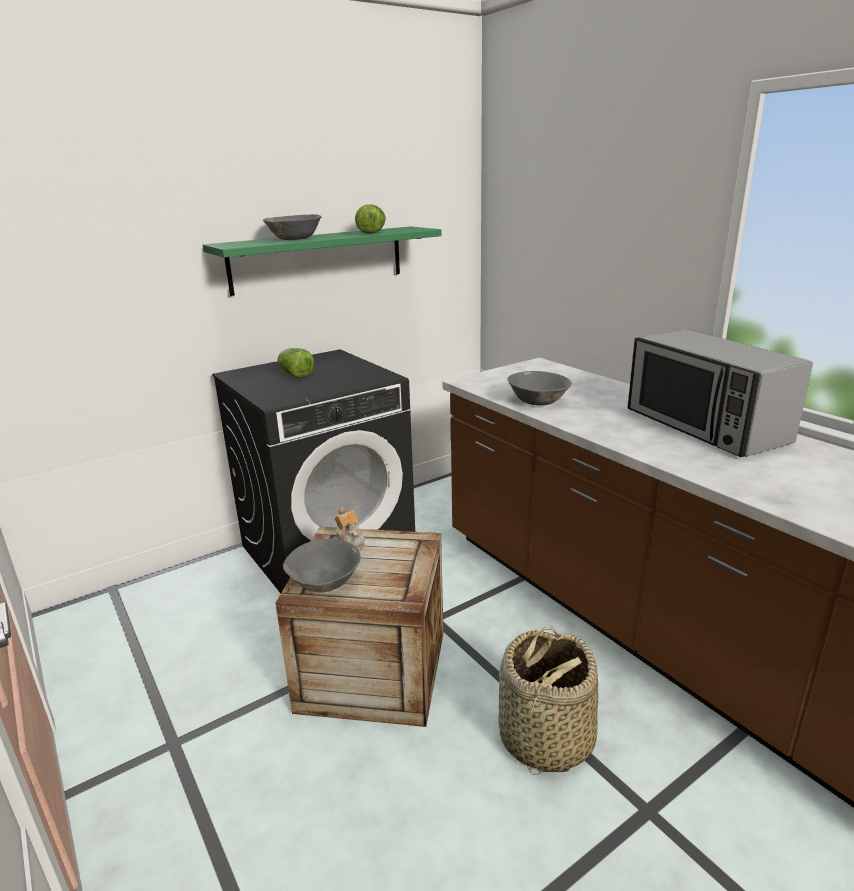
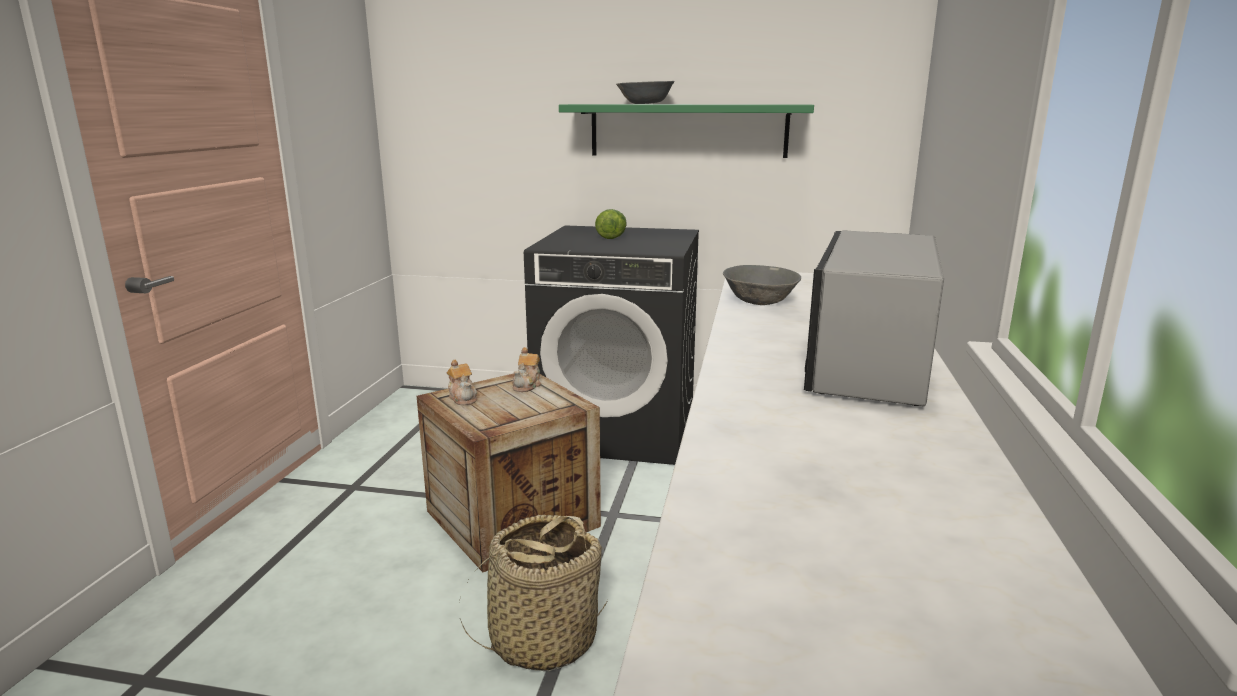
camera: 45 degrees right, 5 degrees down
(324, 581) = (463, 398): grey bowl -> teapot
(371, 232) = (734, 104): lettuce -> none

